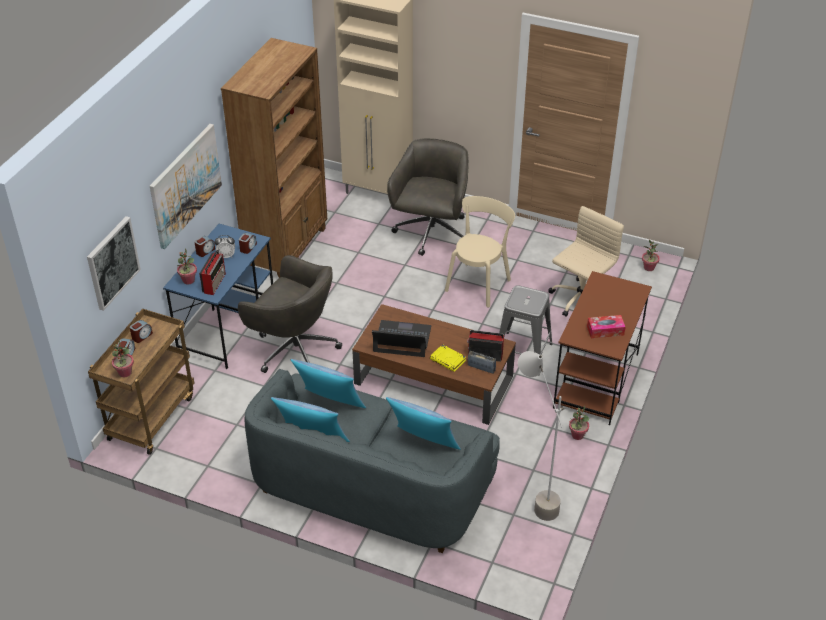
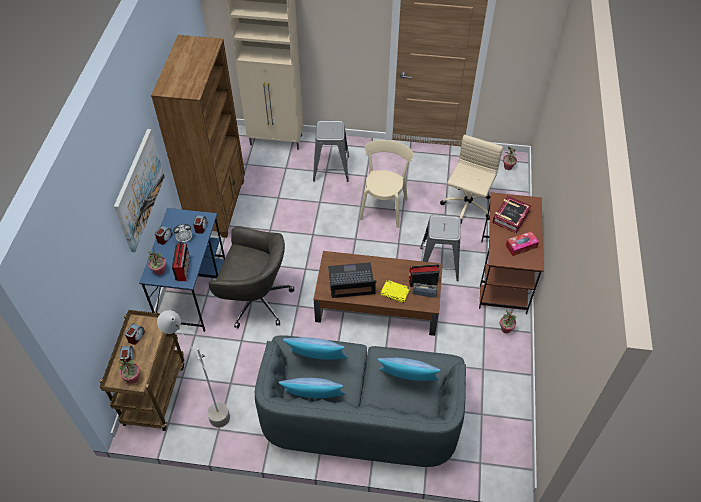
camera: 15 degrees left, 10 degrees up
(112, 262) = (99, 286): picture -> none
(431, 233) = (331, 169): grey office chair -> grey stool
(533, 496) = (491, 393): grey floor lamp -> grey floor lamp (208, 407)
(605, 299) = (510, 217): none -> book

